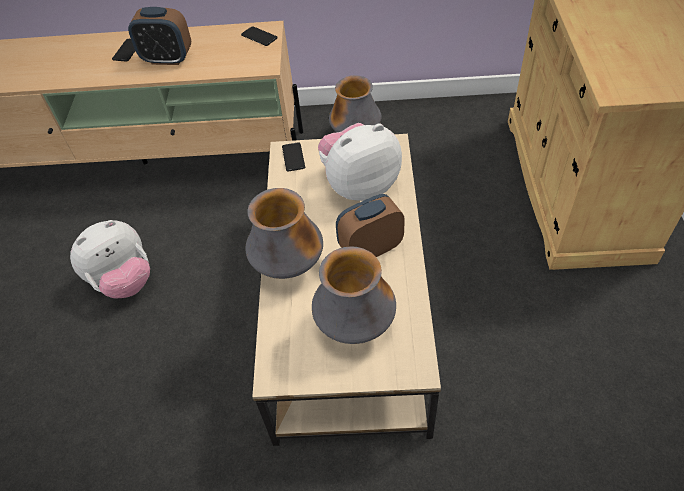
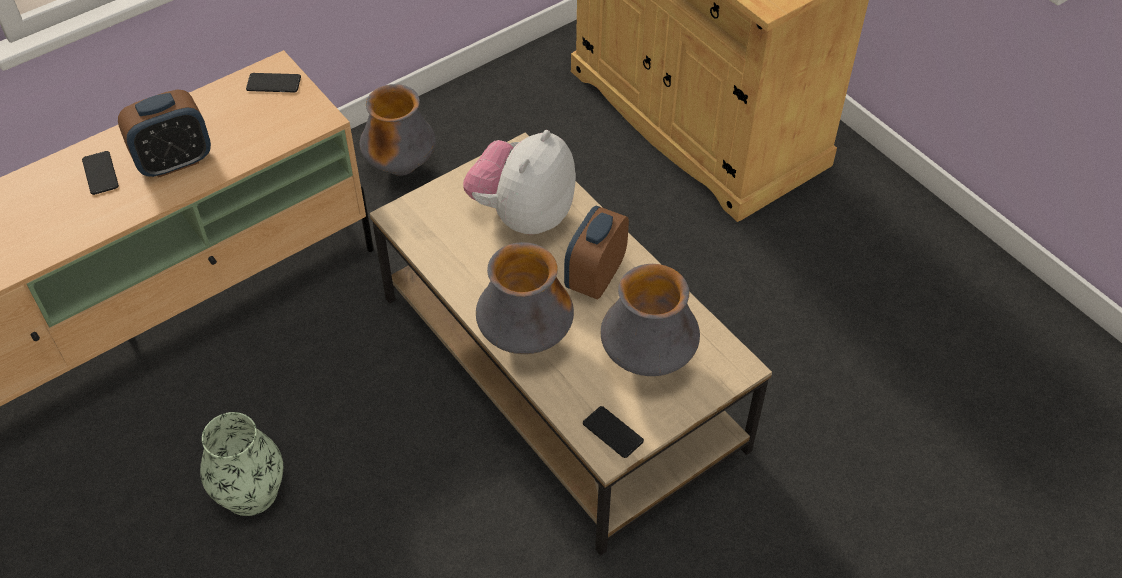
camera: 40 degrees left, 0 degrees up
(124, 281) = (250, 491): plush toy -> vase
(293, 157) = (416, 218): phone -> phone (612, 432)

